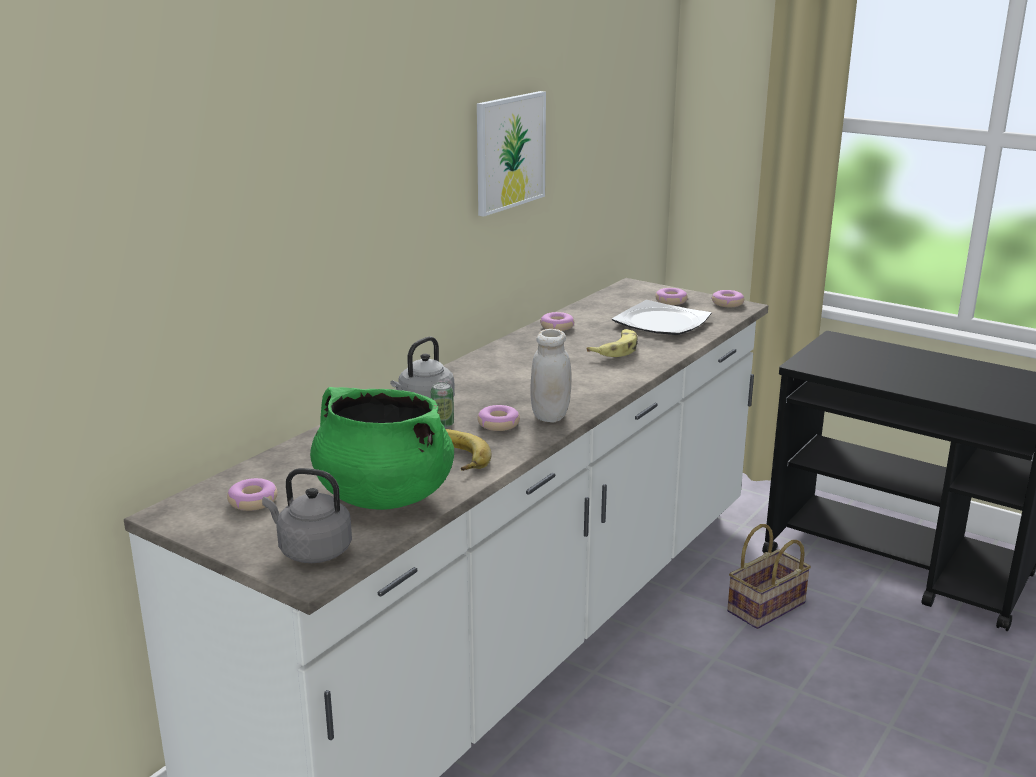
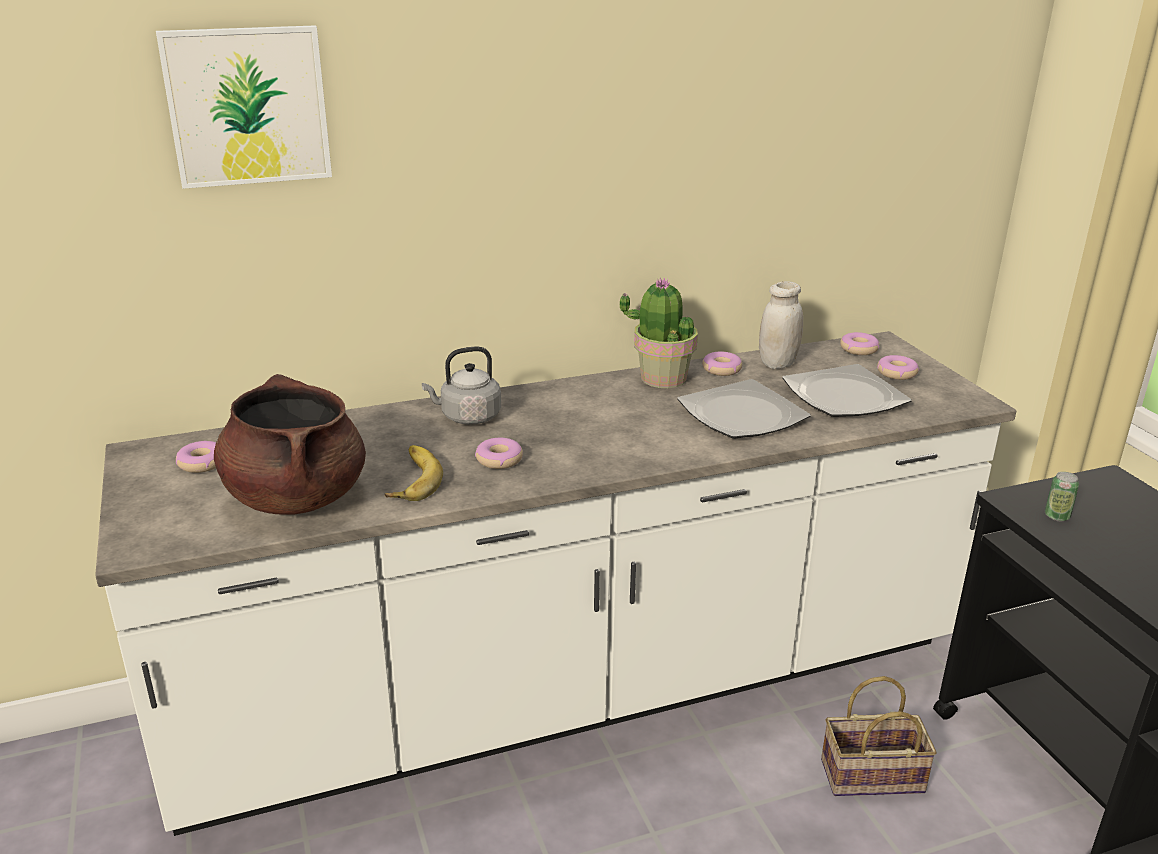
camera: 35 degrees right, 5 degrees up
(311, 551) = (168, 527): grey kettle -> none
(383, 496) = (296, 497): green cooking pot -> brown cooking pot
(442, 424) = (452, 442): can -> can (1057, 516)
(509, 152) = (685, 158): picture -> picture (248, 106)
(525, 342) = (662, 378): none -> potted plant
(550, 416) = (559, 468): white jar -> white jar (777, 363)
(616, 350) = (742, 414): banana -> plate
(727, 303) = (963, 394): donut -> donut (859, 349)

